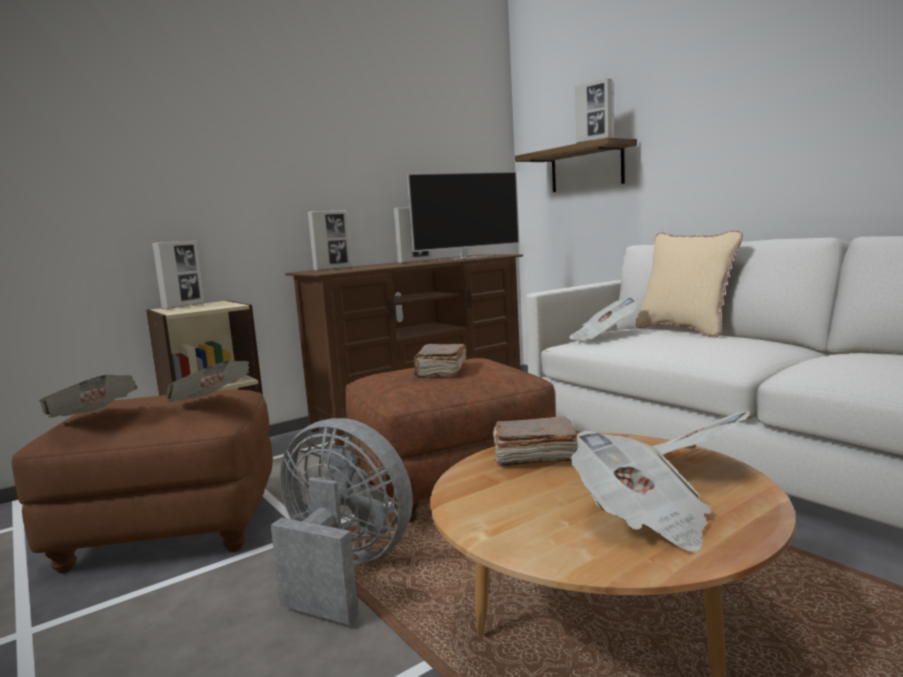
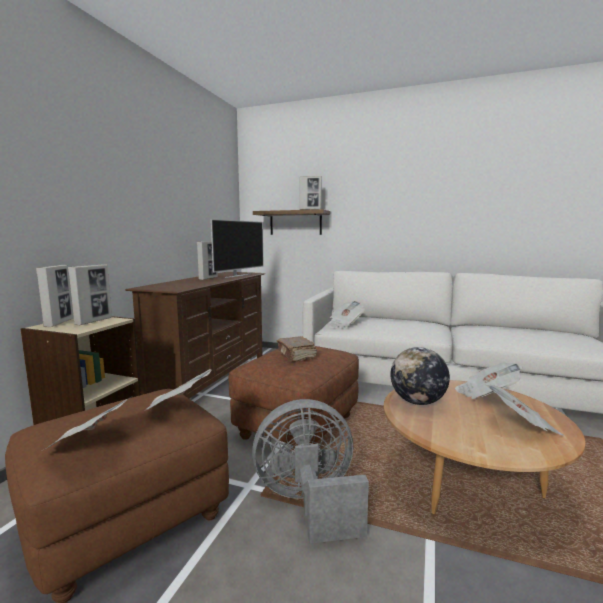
camera: 35 degrees left, 0 degrees up
(333, 269) = (163, 285): picture frame -> picture frame (94, 321)
(533, 456) = (417, 402): brown book -> globe
(685, 330) = (380, 317): beige pillow -> none

